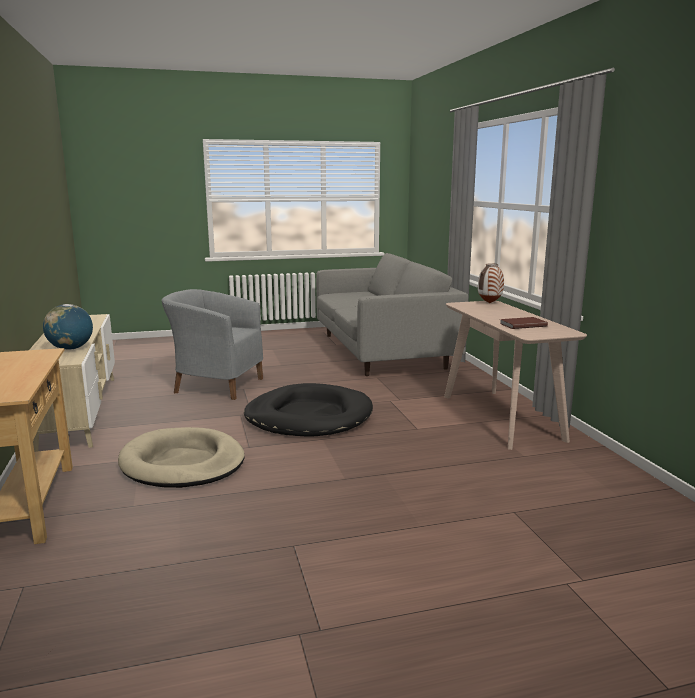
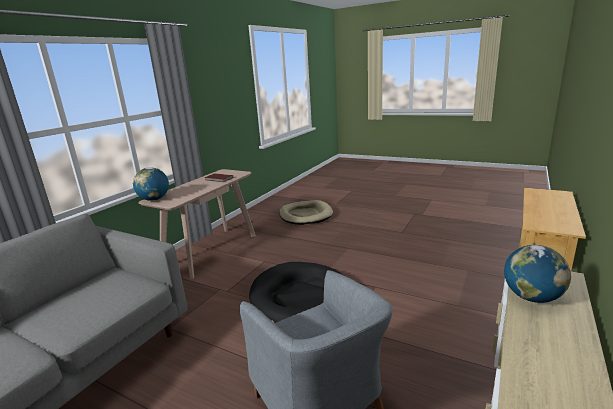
camera: 135 degrees left, 5 degrees up
(182, 463) = (427, 289): beige dog bed -> beige dog bed (305, 215)
(489, 303) = (154, 199): vase -> globe

